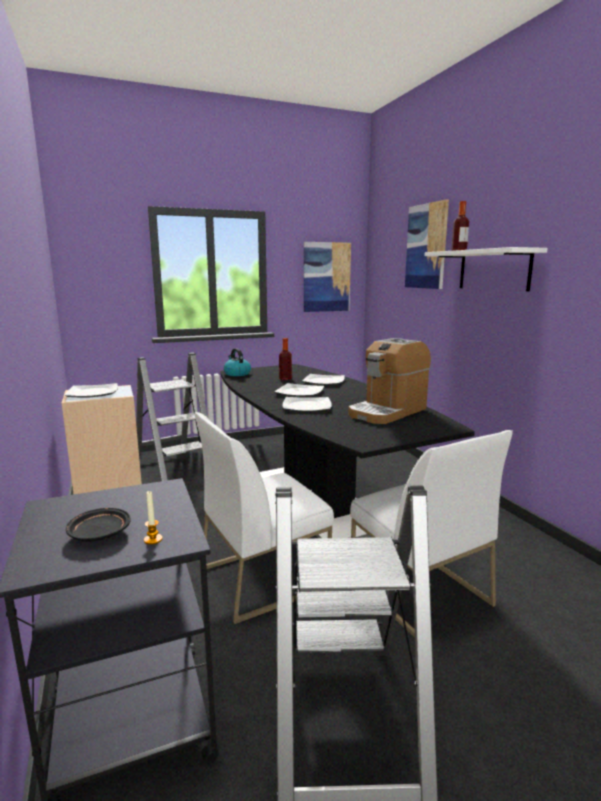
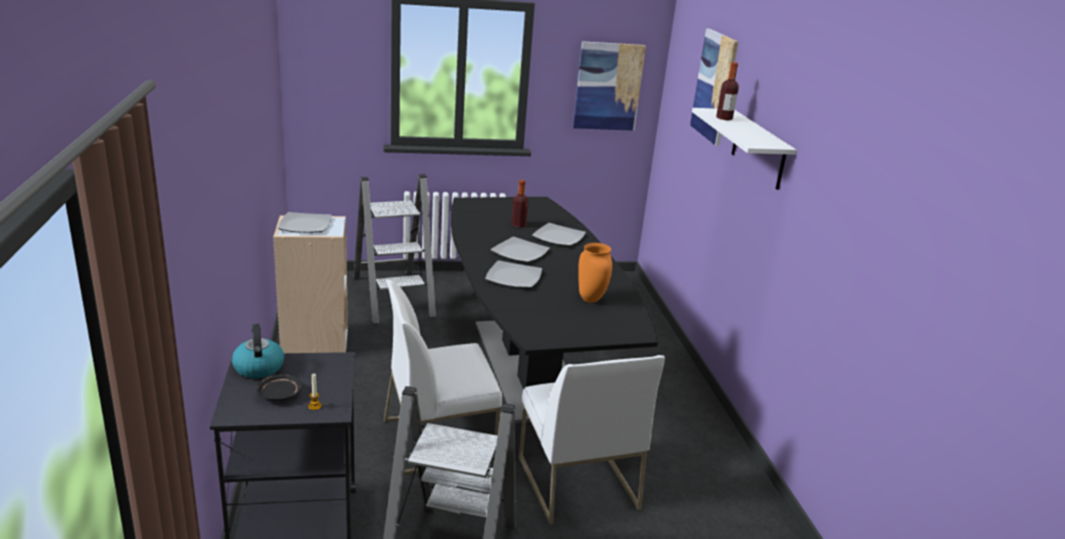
camera: 10 degrees right, 10 degrees up
(237, 374) = (469, 207): kettle -> kettle (258, 367)
(387, 412) = (591, 299): coffee machine -> orange vase

